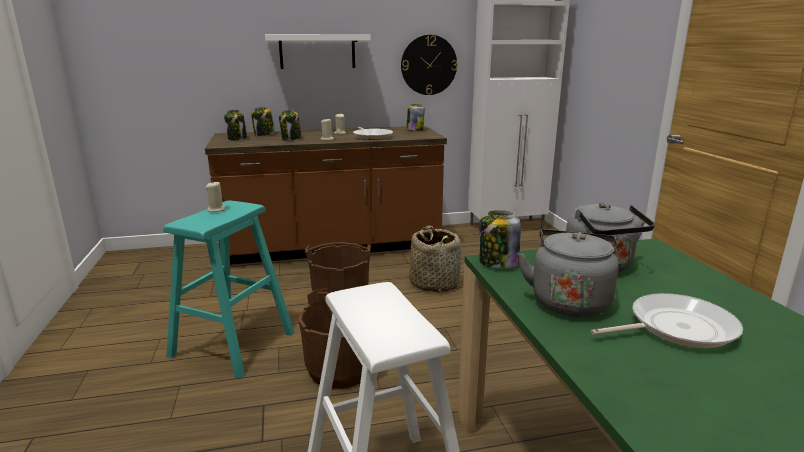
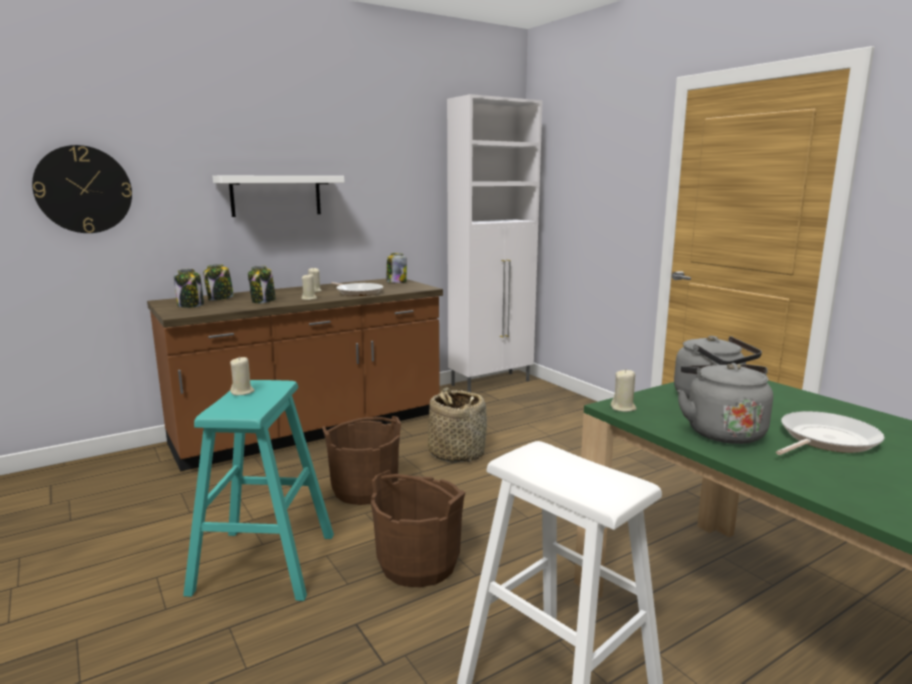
camera: 20 degrees left, 5 degrees down
(428, 65) = (400, 209): wall clock -> wall clock (83, 189)
(497, 263) = (623, 408): jar -> beige candle

